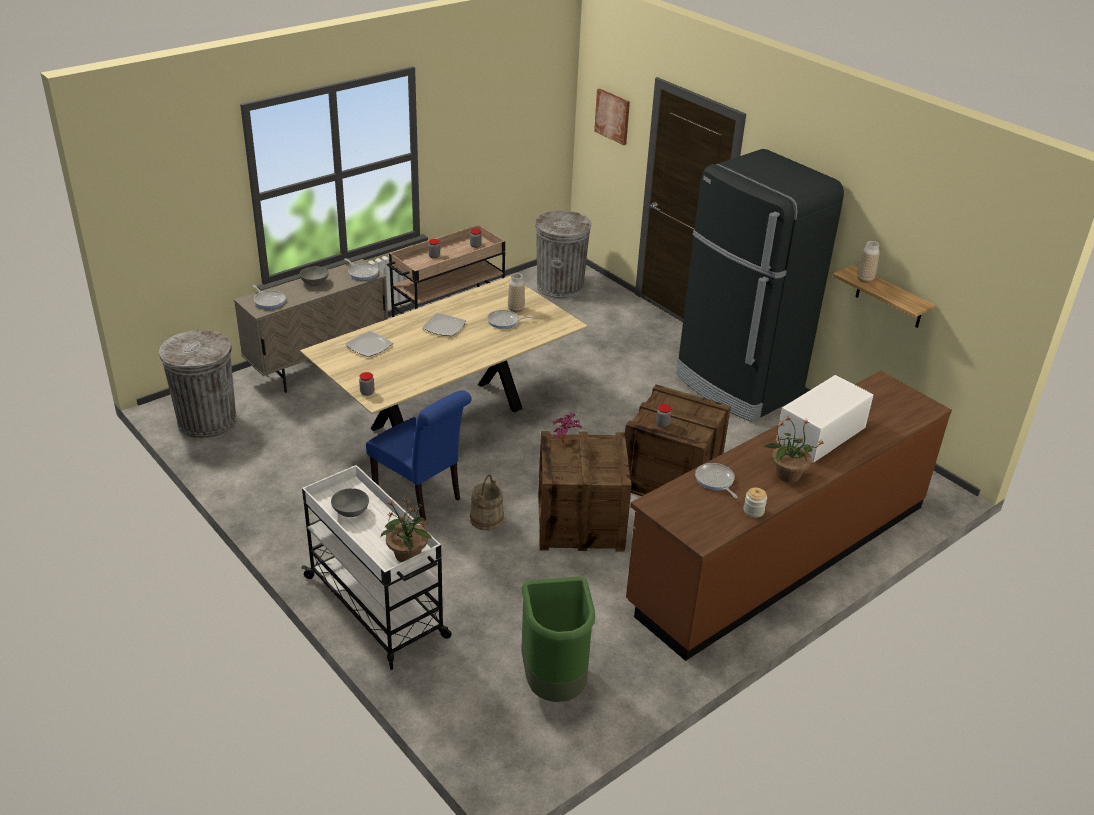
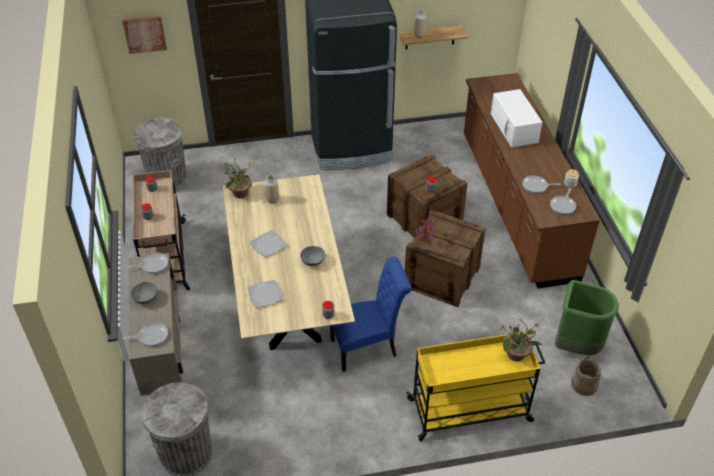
camera: 60 degrees left, 10 degrees up
(351, 511) = (456, 370): grey bowl -> grey bowl (313, 261)
(377, 608) = (471, 410): white cart -> yellow cart
(486, 519) = (412, 322): beige bucket -> beige bucket (584, 385)
(505, 321) = (285, 211): frying pan -> frying pan (563, 205)
(787, 475) = (544, 157): potted plant -> potted plant (240, 193)

